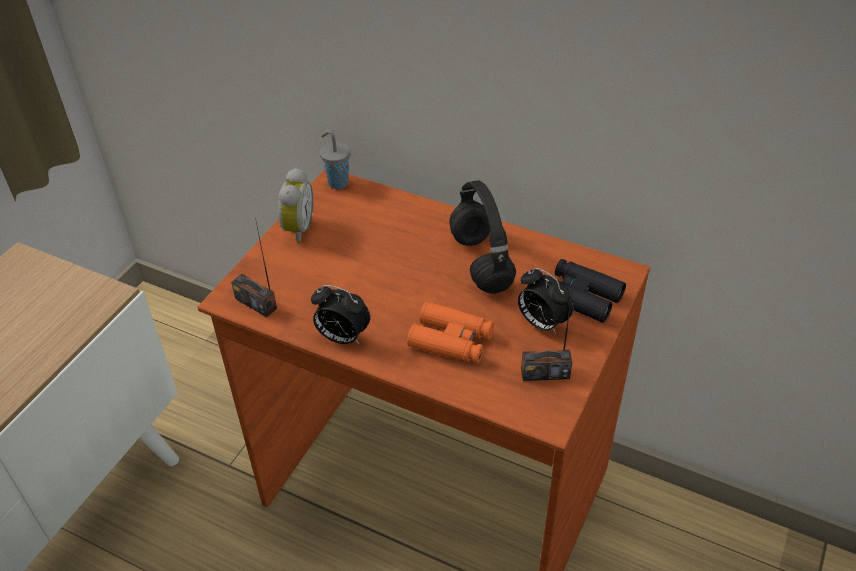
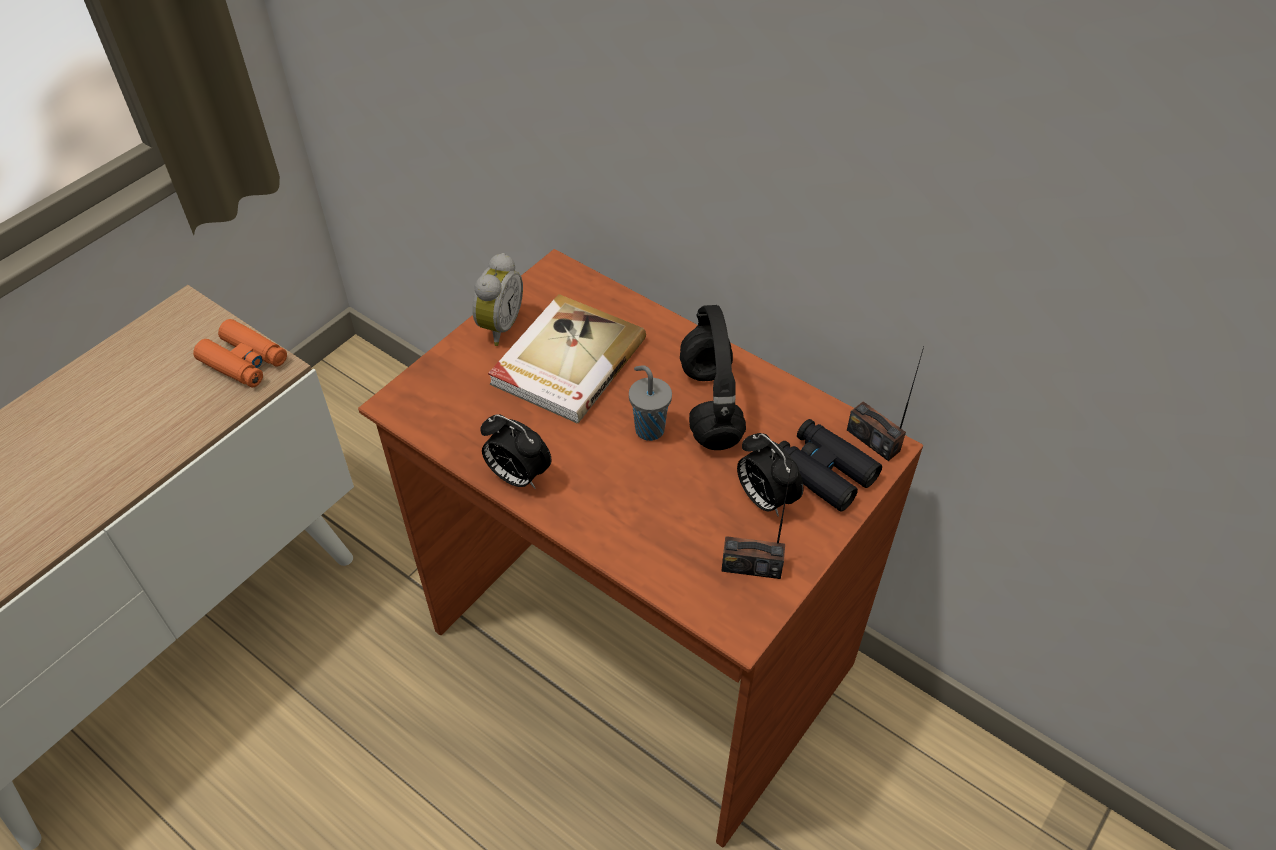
camera: 10 degrees right, 5 degrees up
(256, 303) = (427, 415): radio -> radio (873, 440)
(337, 182) = (562, 271): grey cup -> grey cup (648, 428)
(358, 247) = (566, 362): none -> book
(451, 340) = (647, 503): orange binoculars -> orange binoculars (244, 361)

